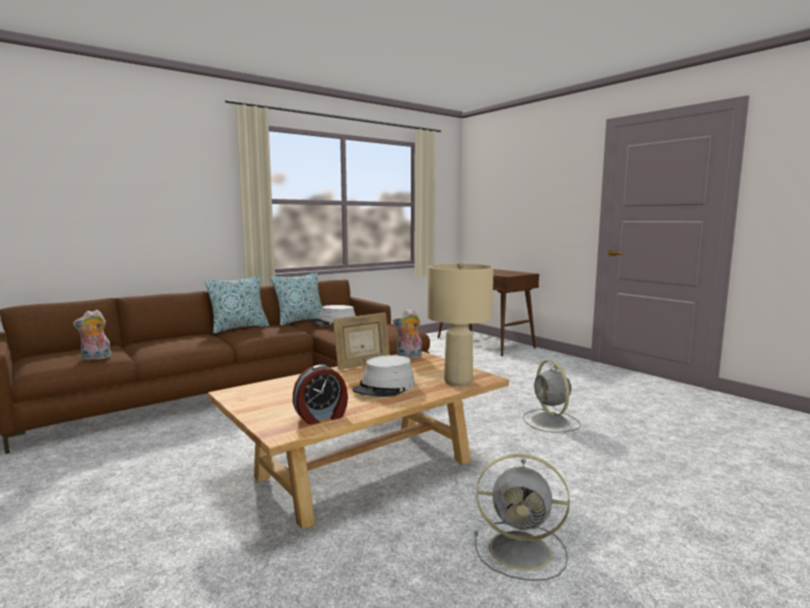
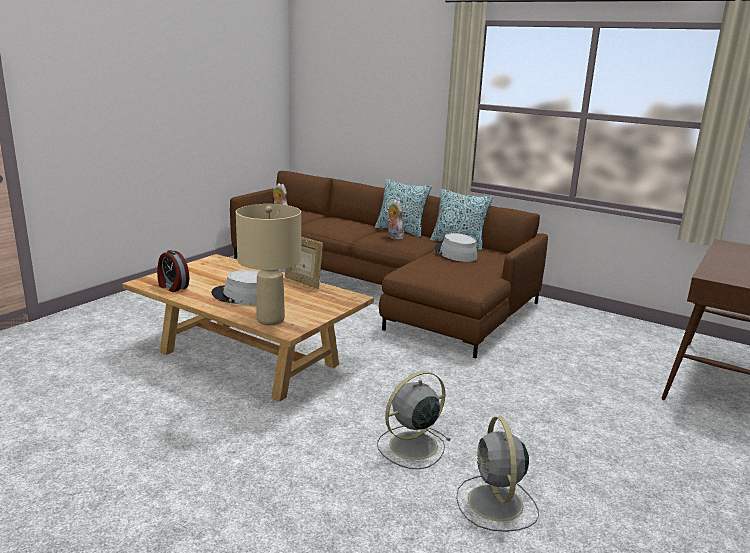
camera: 70 degrees right, 10 degrees up
(408, 357) = (340, 295): plush toy -> plush toy (394, 237)
(522, 550) = (137, 434): grey fan -> grey fan (496, 504)

